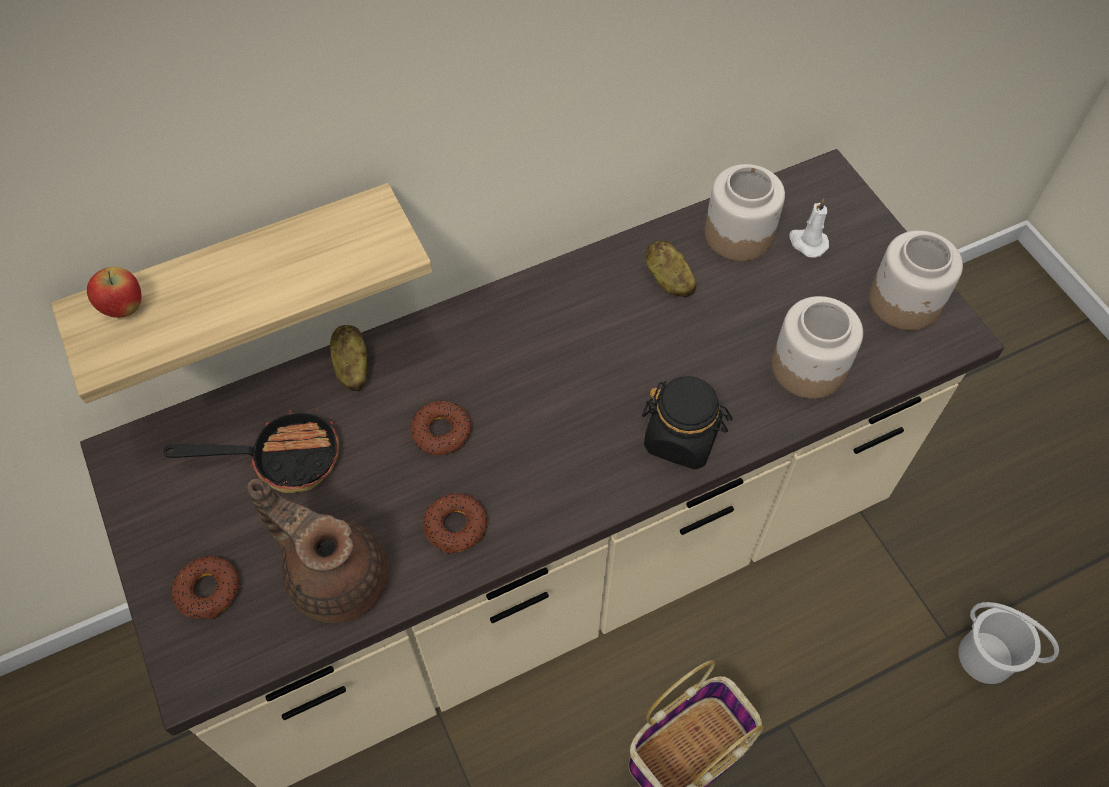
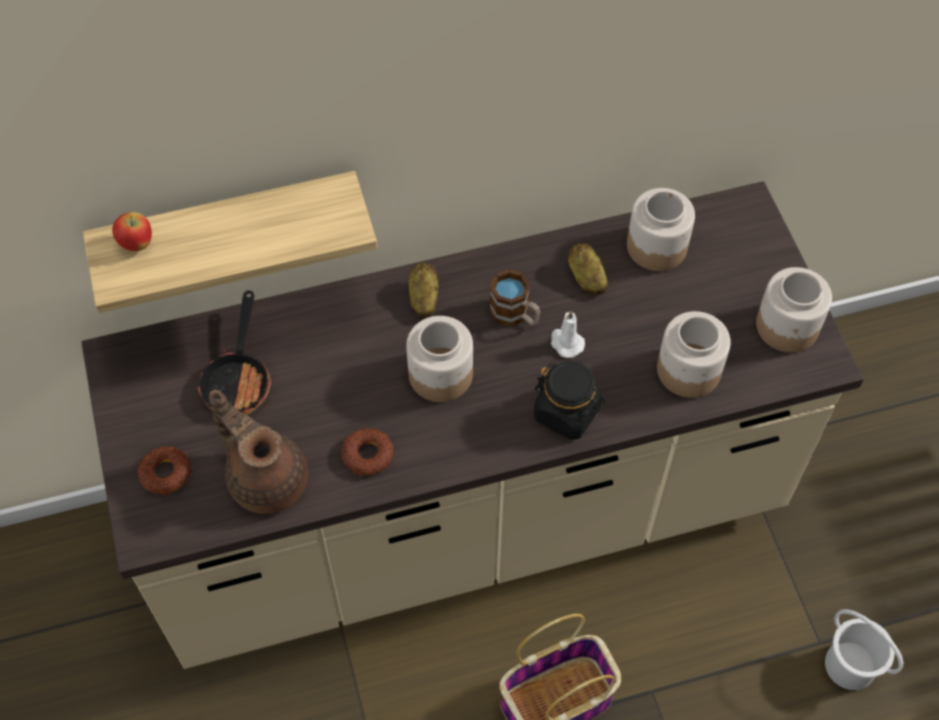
camera: 10 degrees right, 0 degrees up
(282, 458) = (239, 379): frying pan -> frying pan turned 90 degrees clockwise
(351, 367) = (306, 313): potato -> potato (423, 298)
(441, 431) = (370, 377): donut -> none
(523, 416) = (439, 375): none -> jar
(597, 333) = (515, 315): none -> mug
(807, 243) = (715, 262): white candle -> white candle (566, 343)

